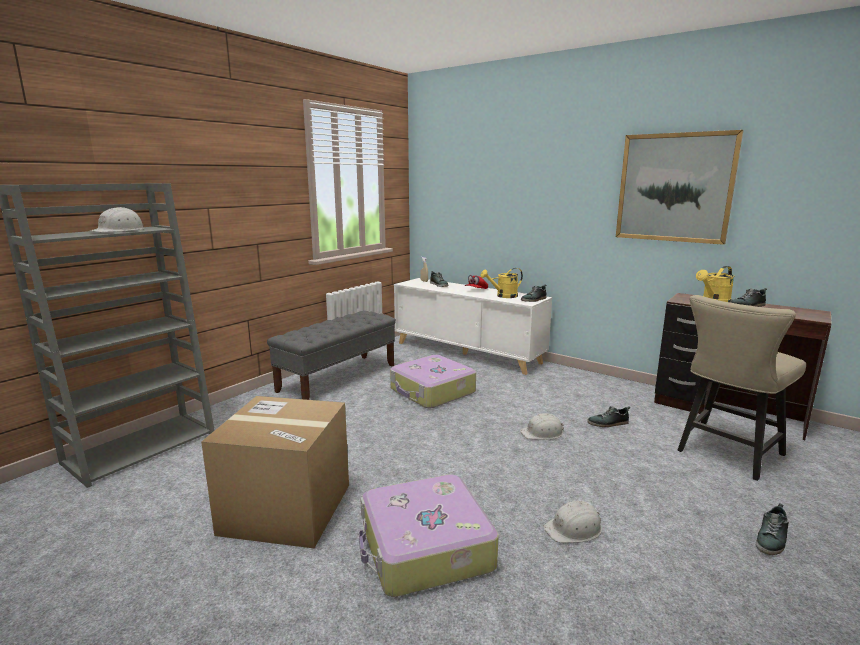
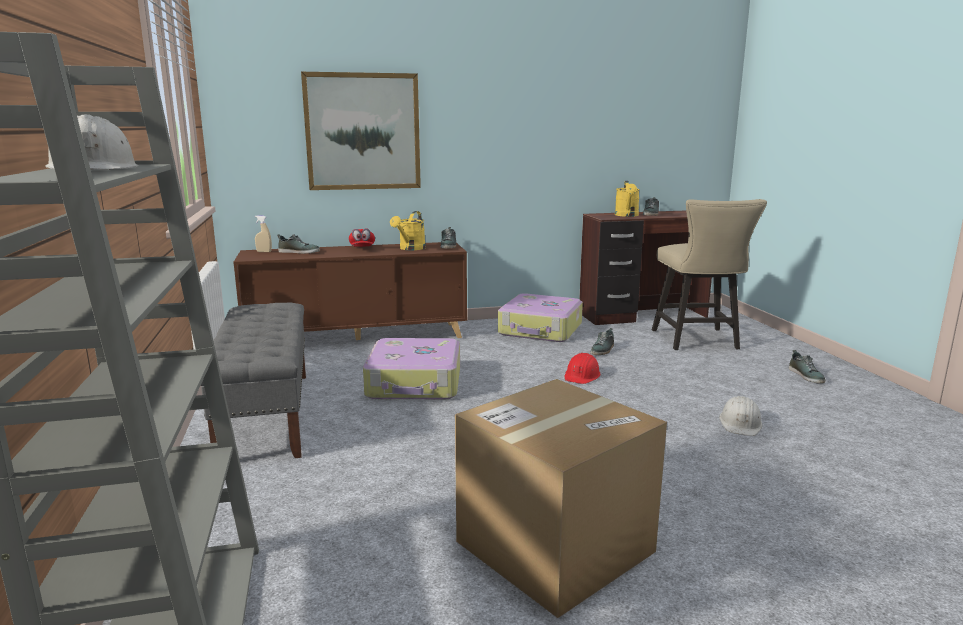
camera: 50 degrees left, 0 degrees up
(424, 548) = (711, 492): suitcase -> suitcase (541, 330)
(467, 353) = (358, 337): white cabinet -> brown cabinet
(542, 433) = (582, 375): white hard hat -> red hard hat
(674, 188) = (570, 107): picture -> picture (363, 132)

